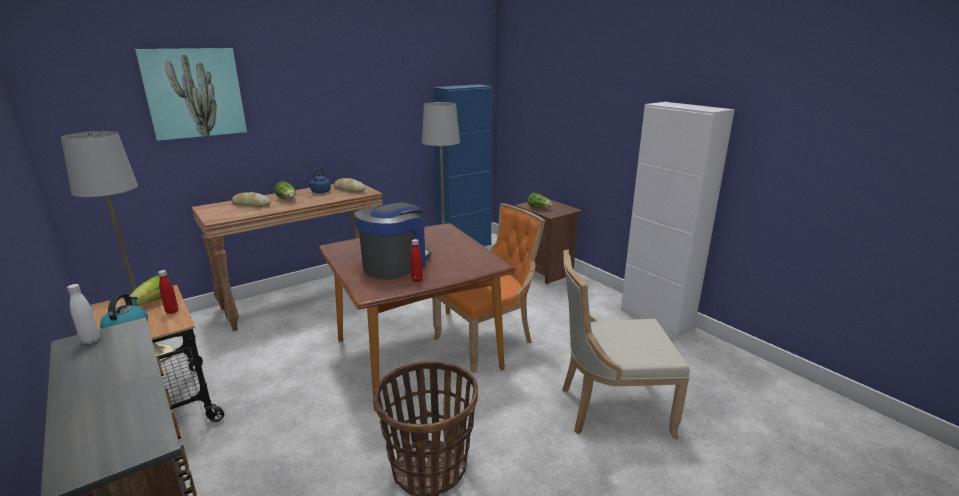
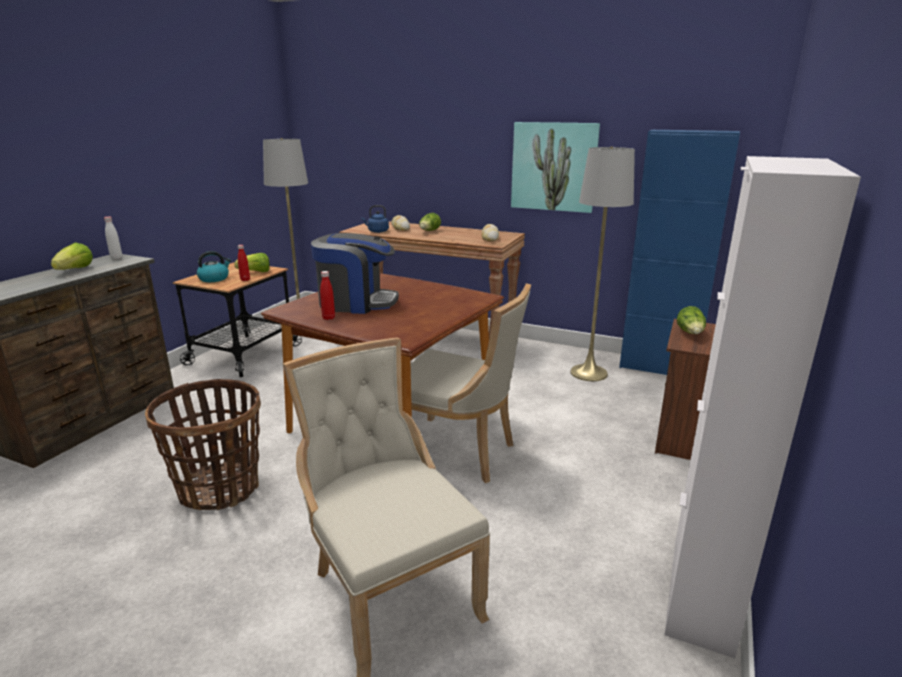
camera: 60 degrees right, 0 degrees up
(101, 372) = (75, 270): none -> lettuce
(194, 93) = (390, 117): picture -> picture (553, 167)
(320, 192) = (465, 233): blue kettle -> blue kettle (377, 231)
(487, 341) = (458, 452): orange chair -> beige chair

